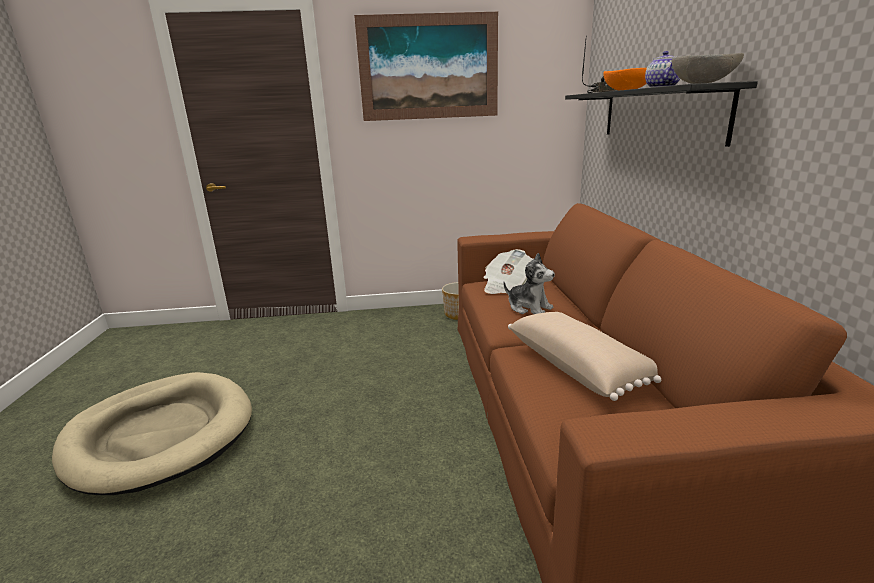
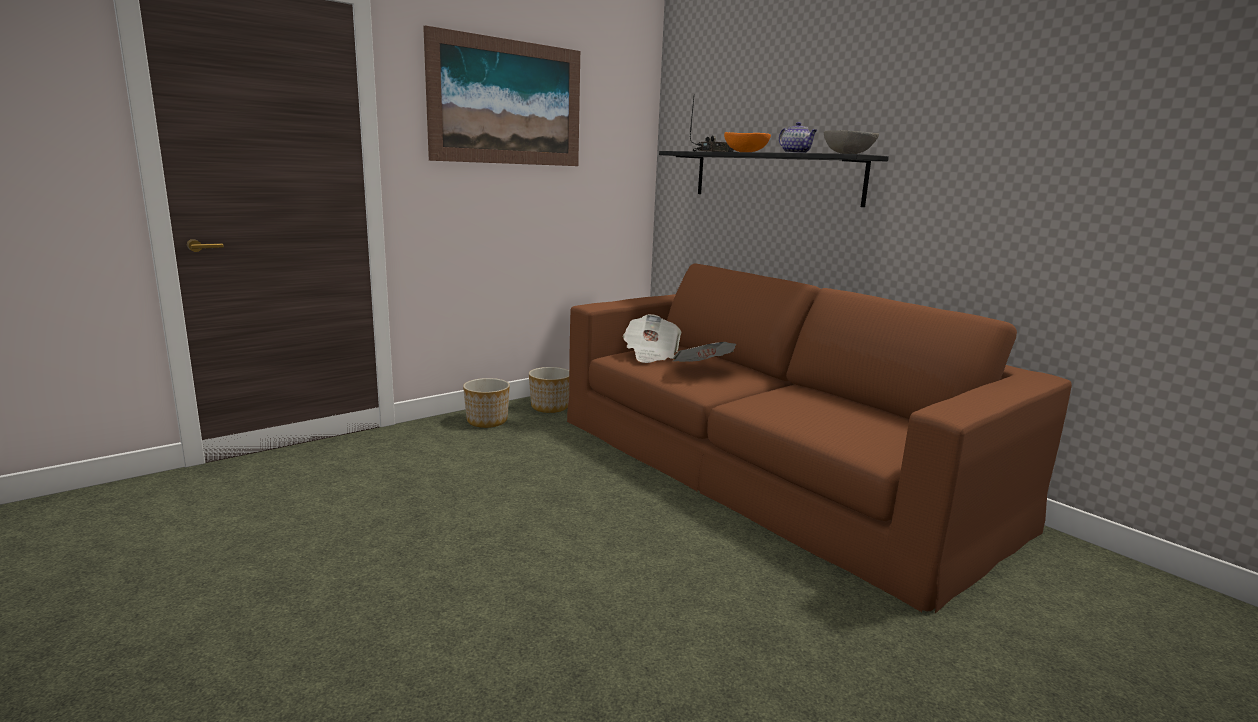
camera: 35 degrees left, 5 degrees down
(161, 434) = (313, 609): beige dog bed -> none
(404, 318) = (487, 421): none -> planter
(529, 308) = (702, 369): plush toy -> newspaper
(580, 367) = (810, 405): beige pillow -> none

